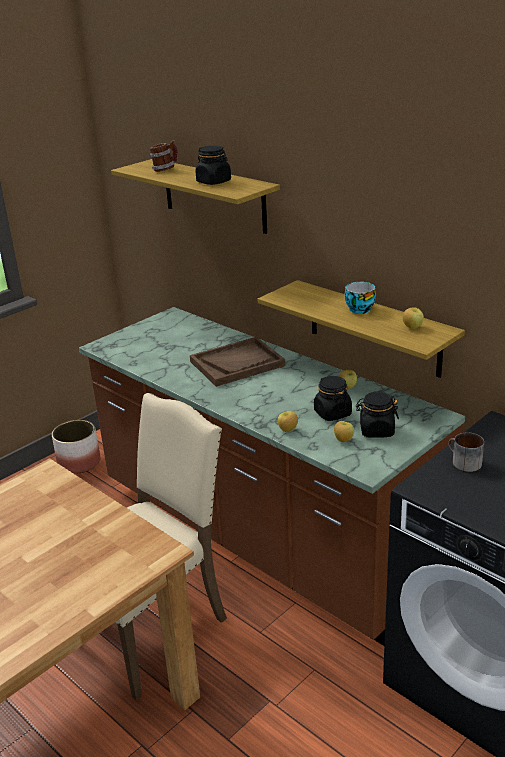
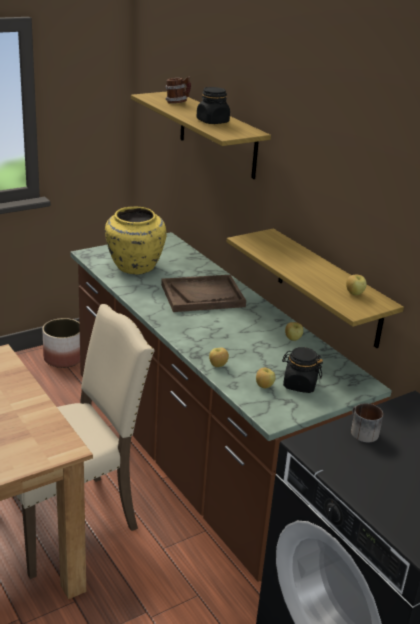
camera: 10 degrees right, 0 degrees up
(153, 350) = (134, 267): none -> yellow vase
(332, 413) = (266, 359): black jar -> none
(359, 309) = (314, 266): cup -> none

